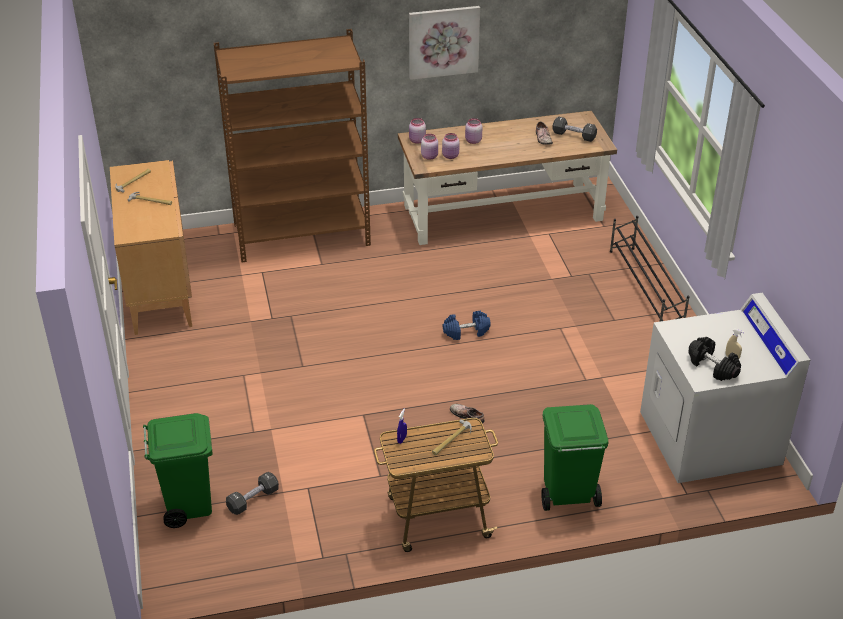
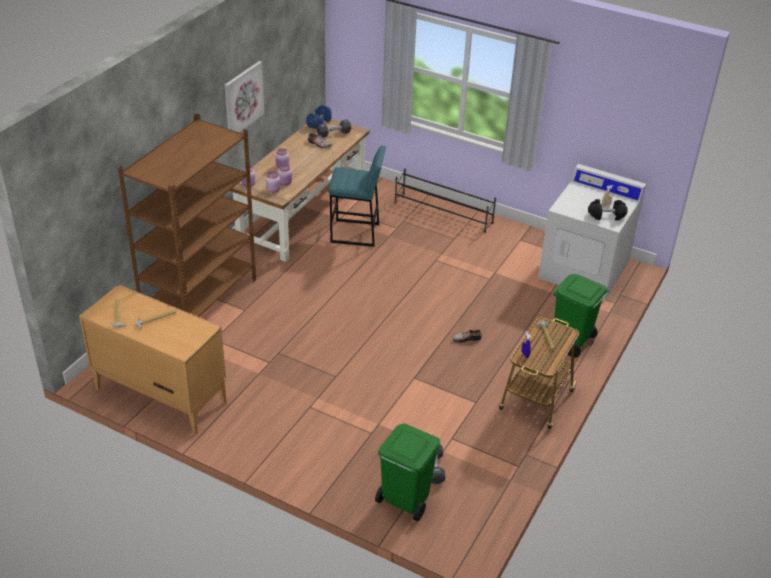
camera: 50 degrees left, 0 degrees up
(466, 332) = (393, 294): blue dumbbell -> blue dumbbell (319, 123)
(524, 258) = (356, 233): none -> turquoise stool

